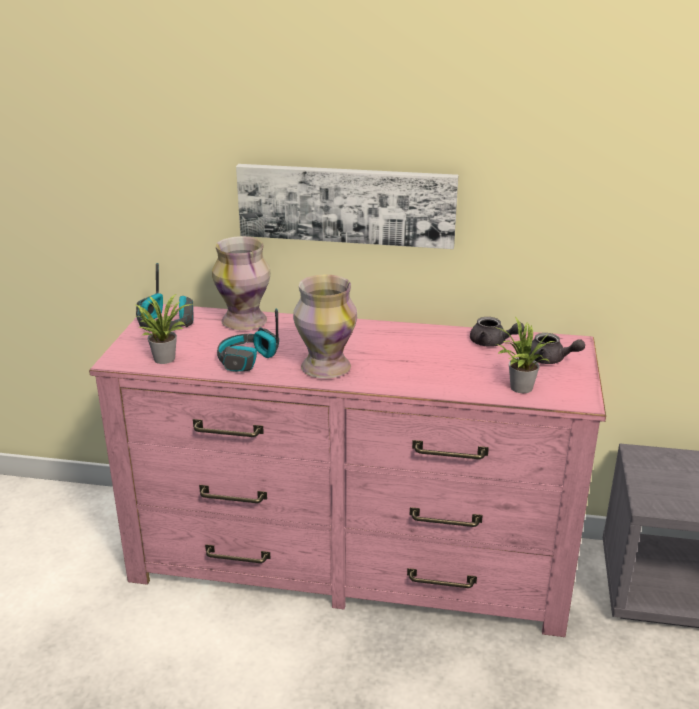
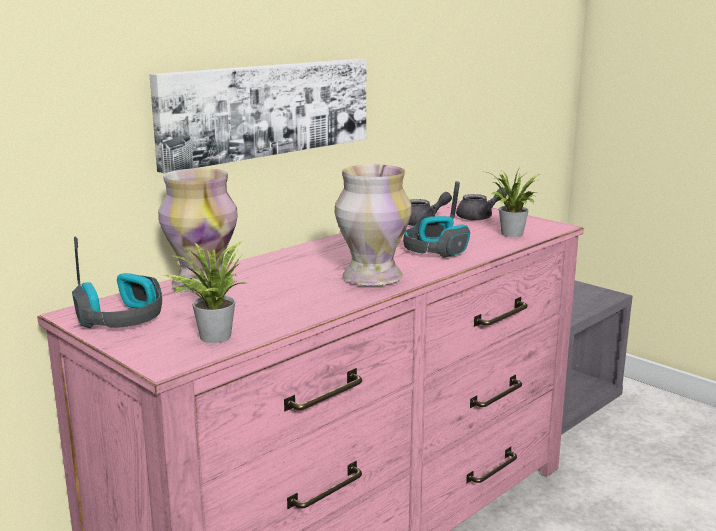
camera: 55 degrees left, 10 degrees down
(247, 360) = (296, 302): headphones -> headphones (435, 249)

